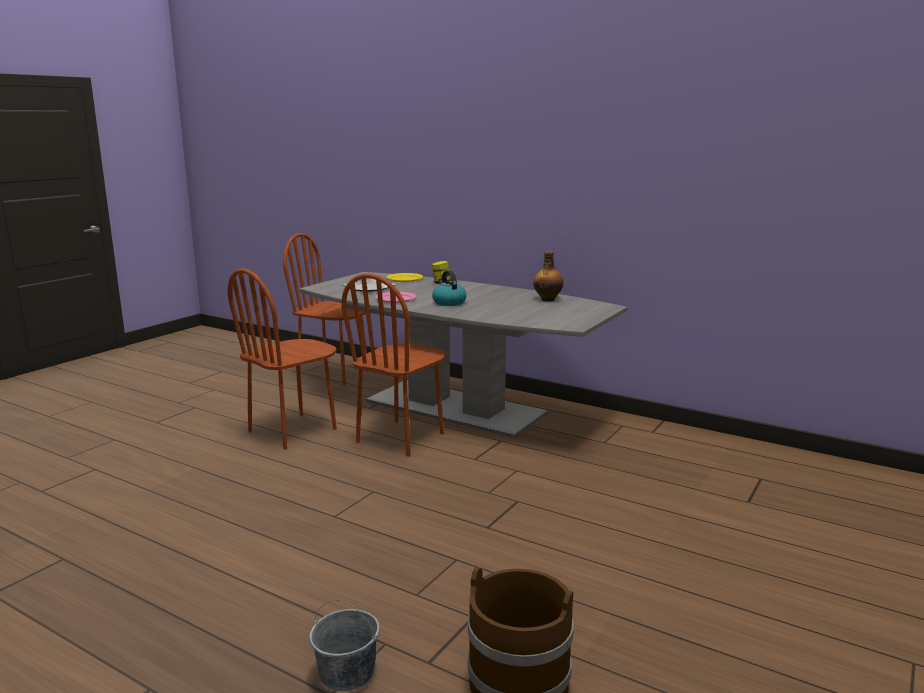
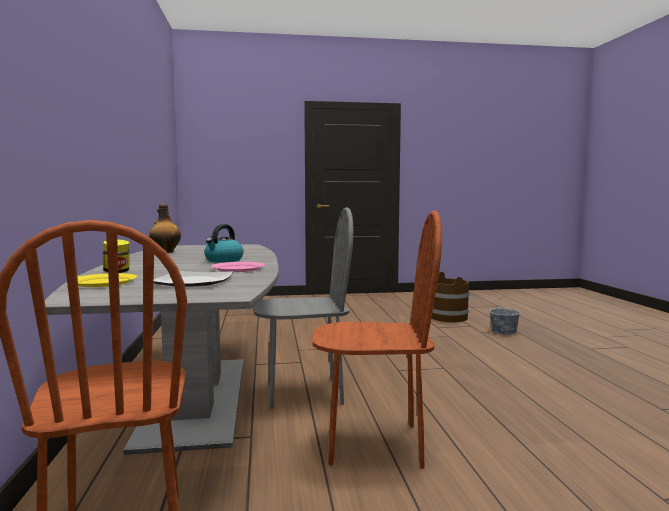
camera: 130 degrees left, 10 degrees down
(401, 437) = (304, 393): brown chair -> grey chair

